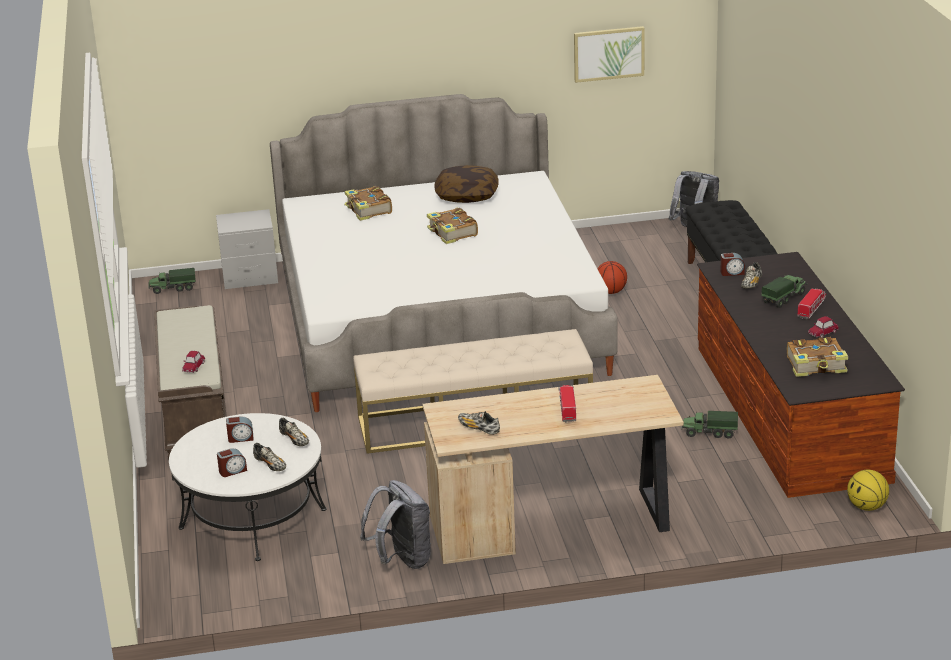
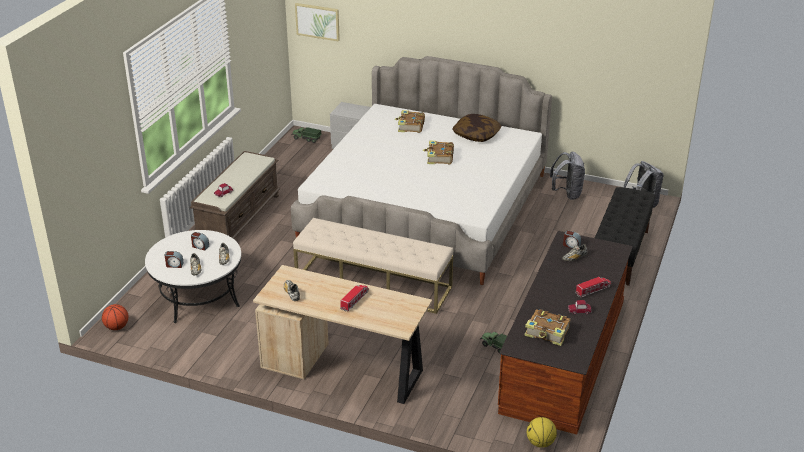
camera: 30 degrees right, 5 degrees up
(402, 560) = (242, 355): grey backpack -> grey backpack (567, 194)
(608, 53) = (604, 66): picture -> picture (317, 21)
(611, 292) = (542, 228): basketball -> basketball (117, 327)
(784, 298) = (583, 276): toy truck -> none

